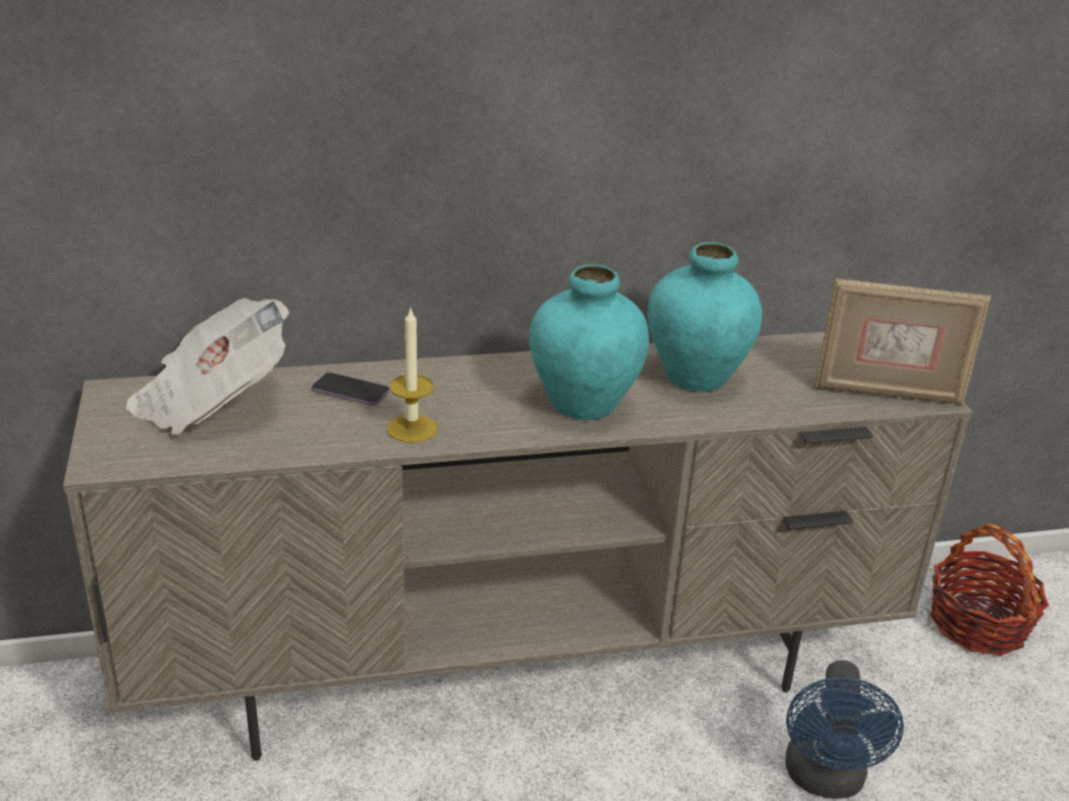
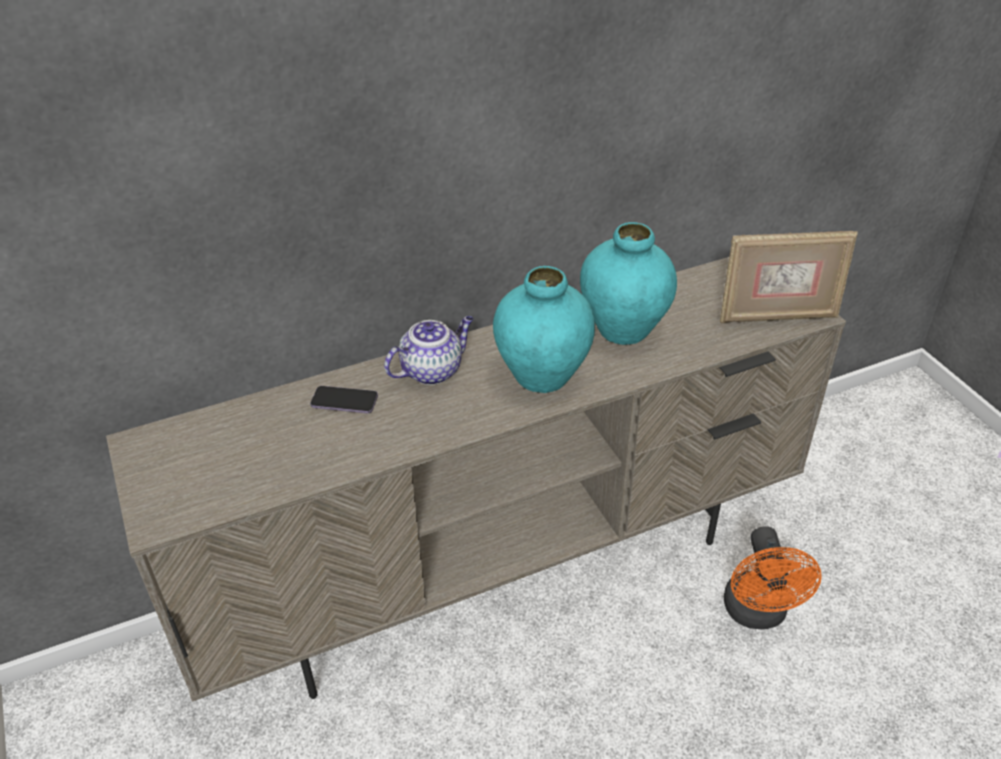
camera: 10 degrees left, 10 degrees up
(211, 401) = (228, 436): newspaper -> none
(412, 428) = (409, 430): candle -> none
(460, 379) = (432, 370): none -> teapot
(825, 780) = (757, 614): blue fan -> orange fan
(978, 624) = (837, 454): basket -> none

